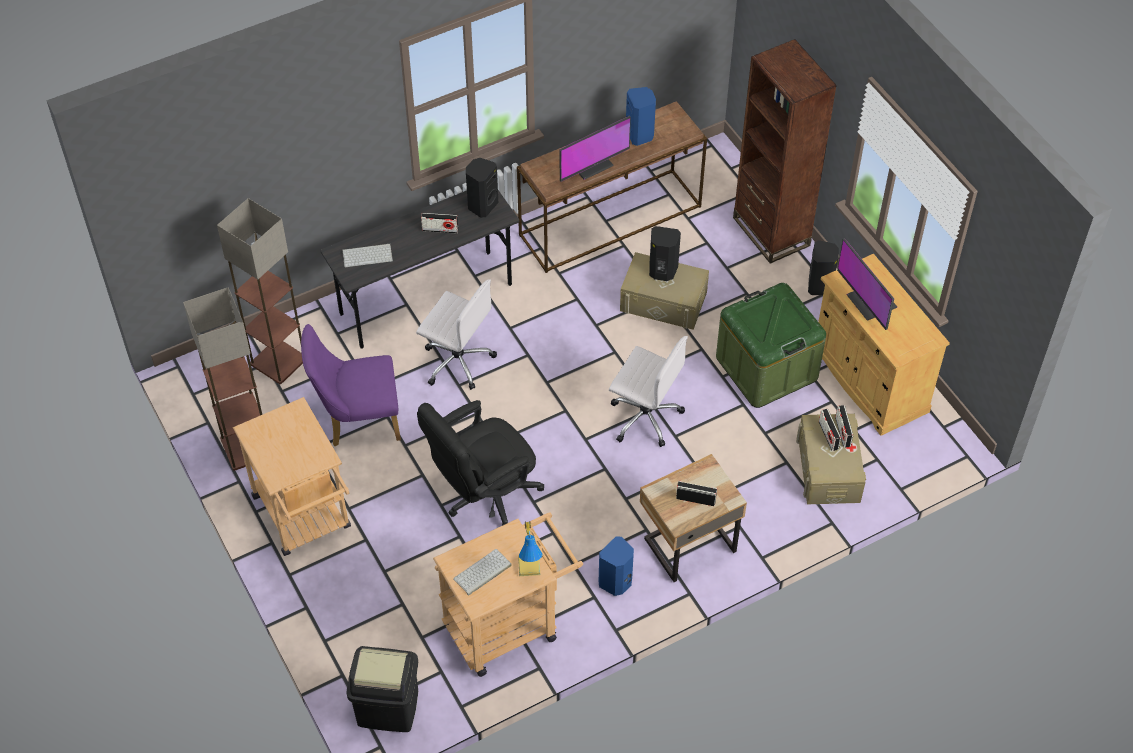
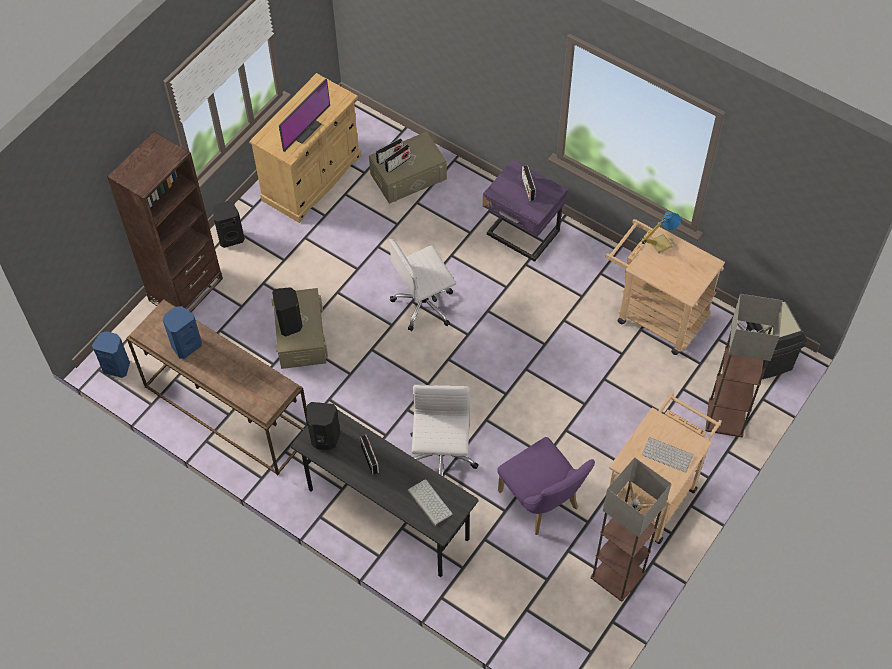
camera: 115 degrees left, 5 degrees up
(277, 361) = (519, 600): floor lamp -> floor lamp (726, 418)
(482, 573) = (684, 270): keyboard -> keyboard (668, 454)
(483, 495) = (559, 379): black office chair -> none
(590, 163) = (239, 369): monitor -> none
(616, 582) = (580, 265): blue speaker -> blue speaker (117, 366)
(644, 416) = (424, 304): white office chair -> white office chair turned 120 degrees counterclockwise
(688, 544) = (522, 235): beige nightstand -> purple nightstand
(766, 368) = (334, 244): green storage box -> none

